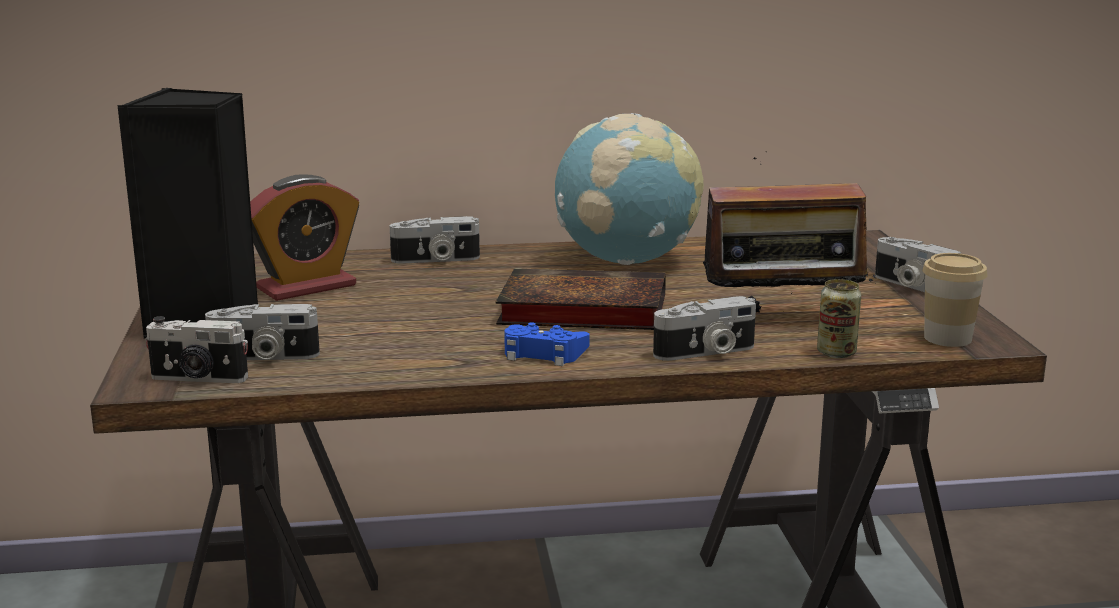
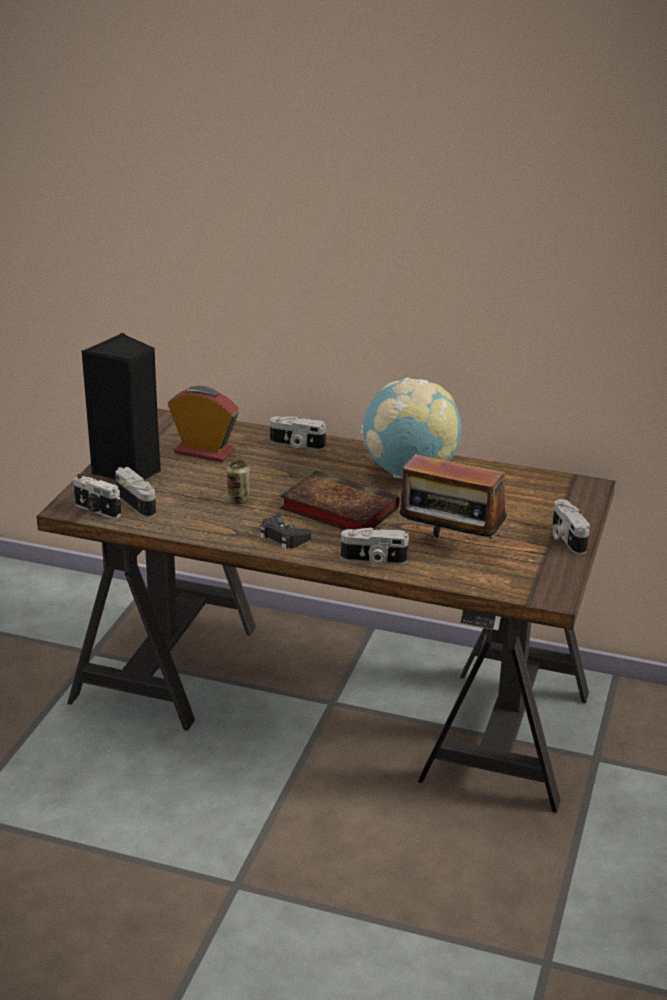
camera: 25 degrees right, 10 degrees up
(263, 357) = (139, 503): camera -> camera turned 150 degrees counterclockwise
(306, 287) = (204, 452): alarm clock -> alarm clock turned 150 degrees counterclockwise
(543, 353) = (283, 537): blue game controller -> black game controller
(836, 353) = (448, 580): can -> can (238, 500)
(947, 338) = (530, 586): cup -> none

